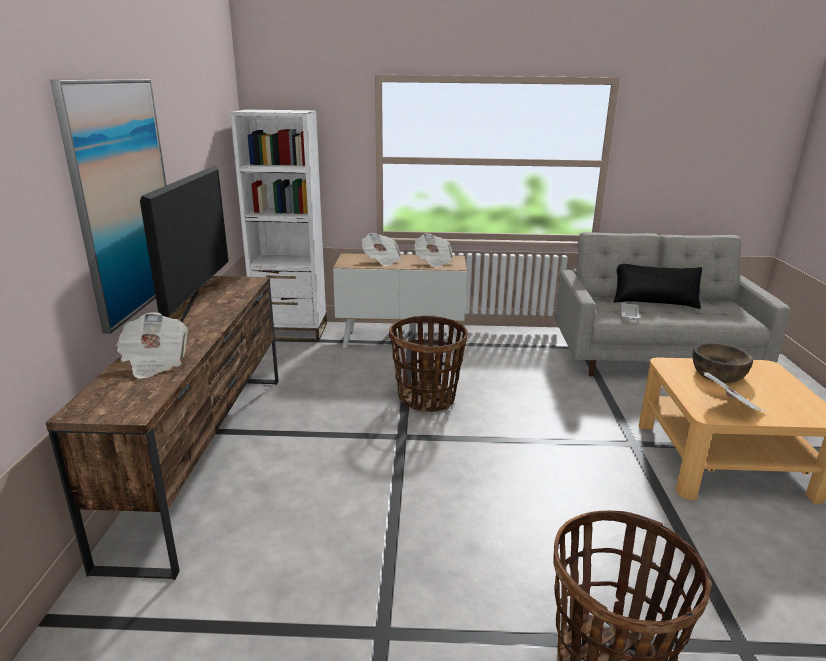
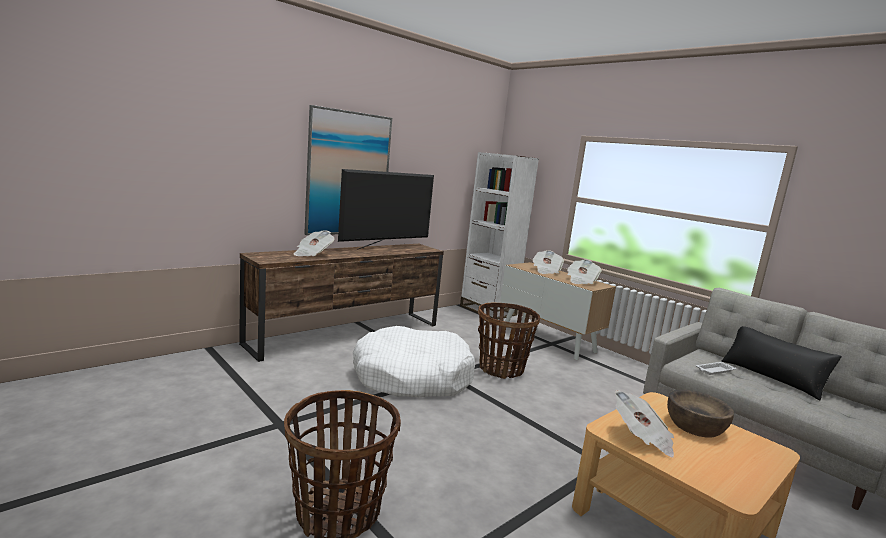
camera: 45 degrees right, 10 degrees down
(379, 463) = (412, 377): none -> white dog bed

